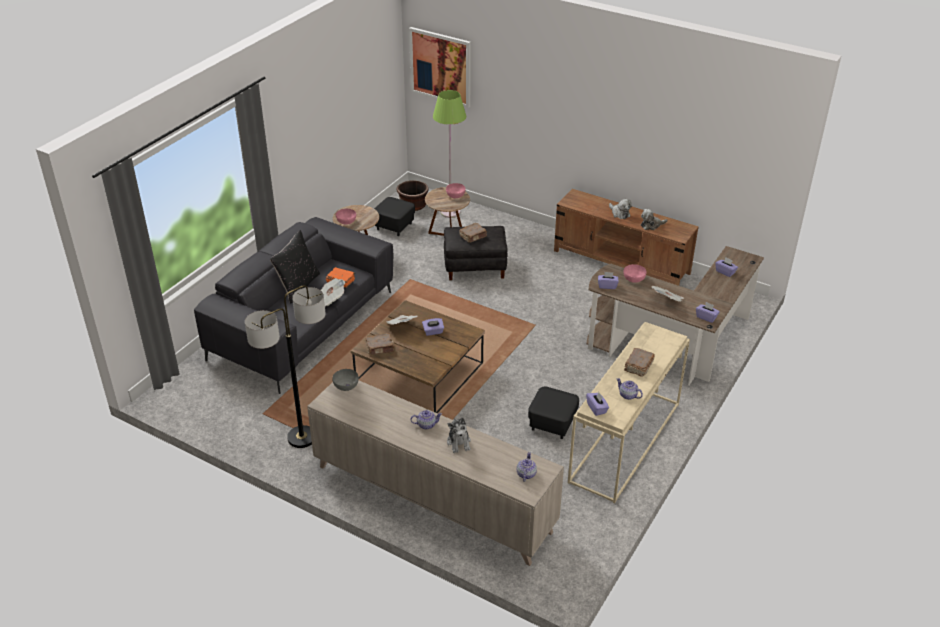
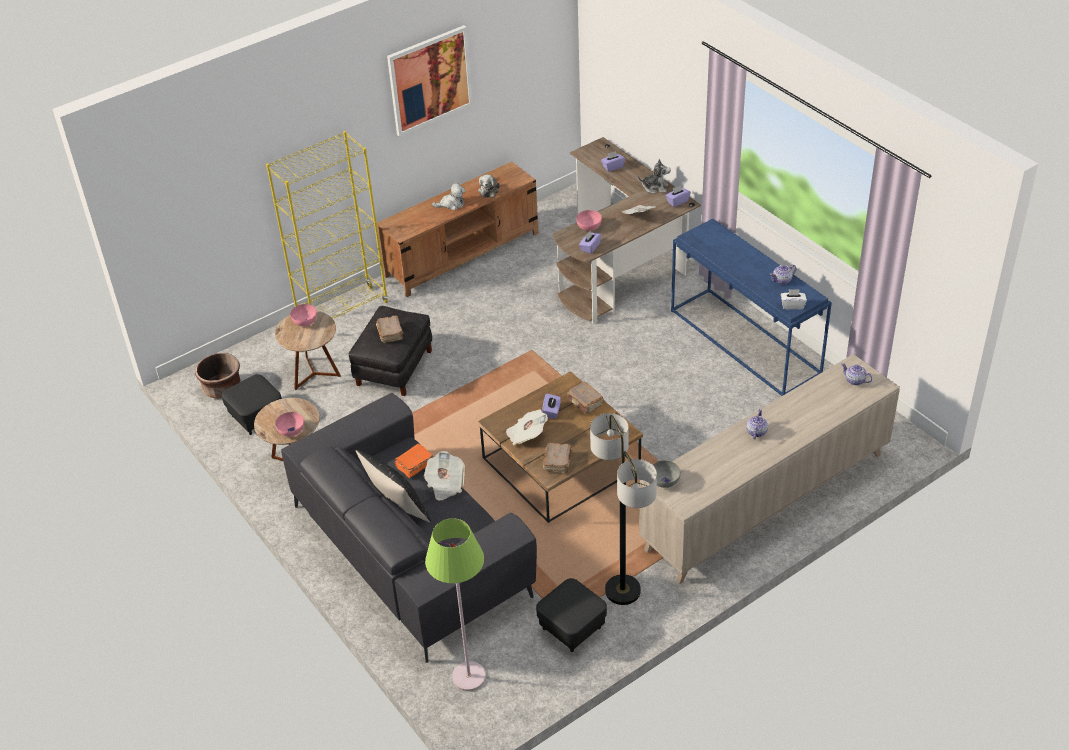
camera: 65 degrees left, 5 degrees up
(440, 67) = (174, 201): picture -> picture (430, 80)
(450, 212) = (264, 359): green floor lamp -> green floor lamp (468, 677)
(459, 442) = (793, 415): plush toy -> plush toy (655, 187)
(519, 228) = (343, 311): none -> yellow bookcase
(552, 424) = (695, 383): black ottoman -> black ottoman (572, 628)
(597, 408) = (792, 305): purple tissue box -> white tissue box
(626, 443) = (746, 342): beige console table -> blue console table
(638, 366) = (743, 261): brown book -> brown book (585, 402)

